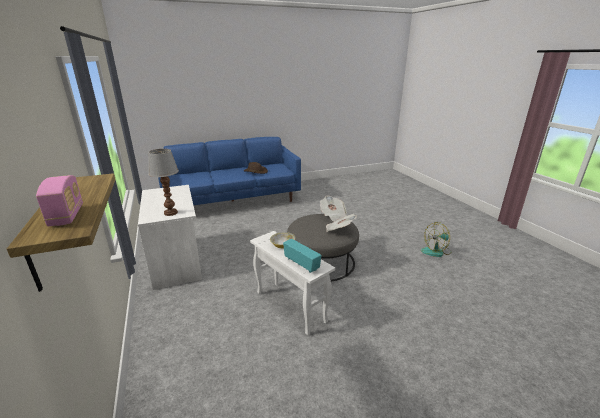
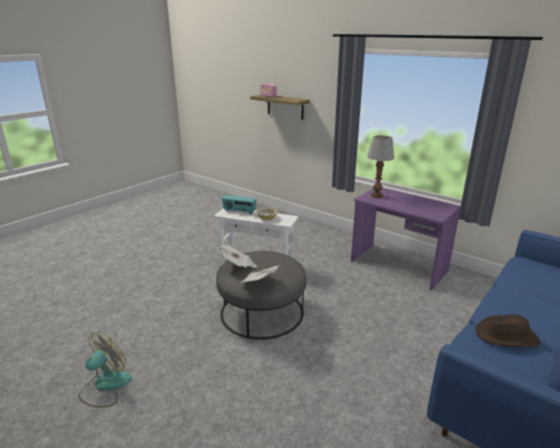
camera: 150 degrees right, 0 degrees up
(177, 261) = (398, 266): white desk -> purple desk

